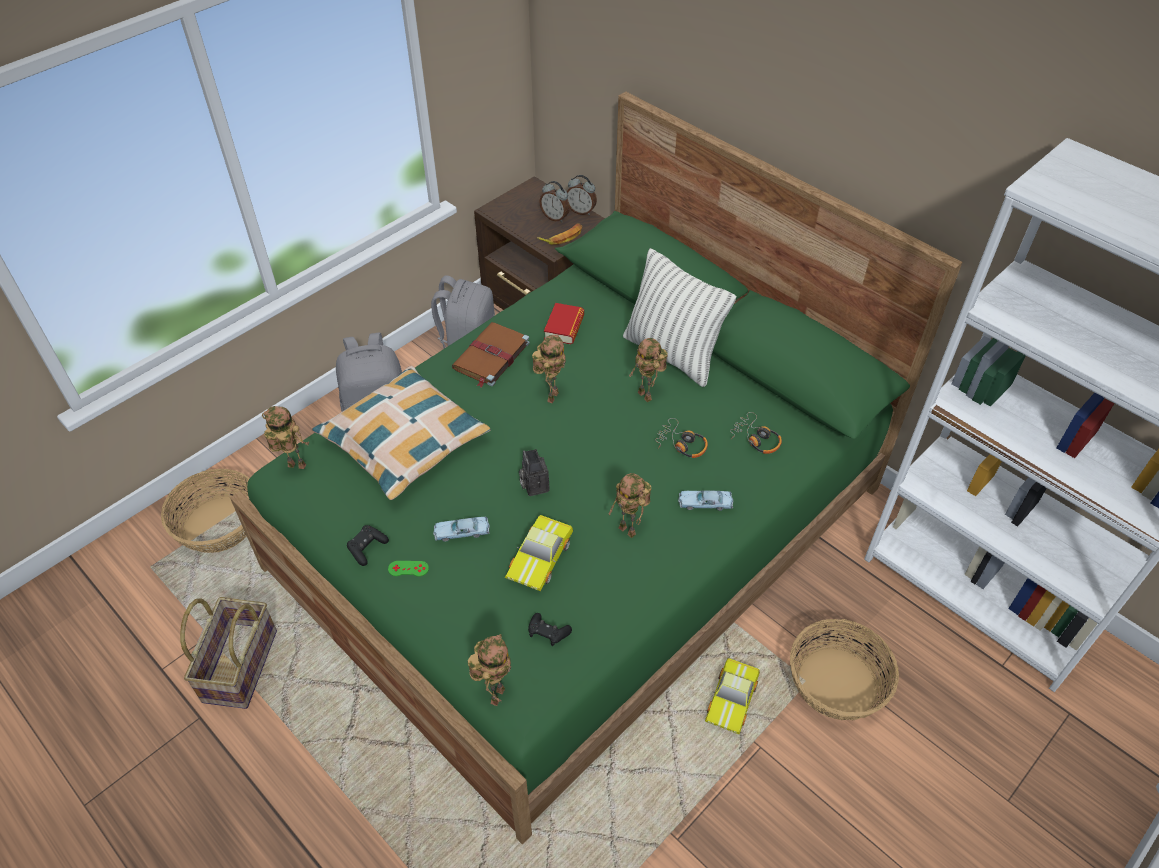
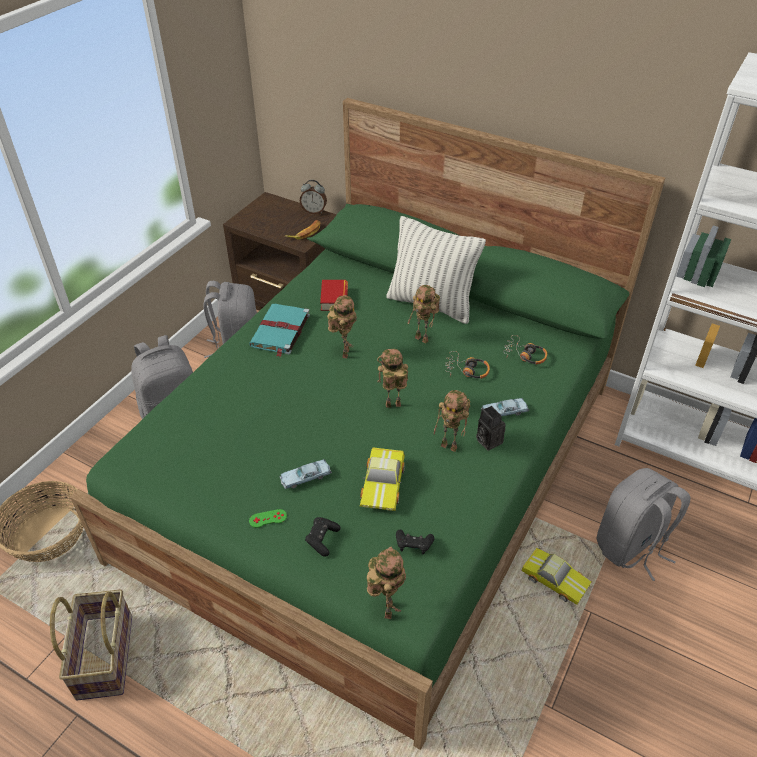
camera: 15 degrees left, 5 degrees down
(294, 467) = (131, 454): toy robot -> toy robot (392, 406)
(367, 548) = (223, 509): black game controller -> black game controller (322, 539)
(404, 441) = (227, 412): pillow -> none
(490, 357) = (280, 331): brown book -> turquoise book
(534, 485) = (355, 426): camera -> camera (487, 440)
(555, 217) = (294, 219): alarm clock -> none
(733, 699) = (555, 578): toy car -> toy car turned 60 degrees counterclockwise
(836, 684) = (631, 546): basket -> grey backpack

